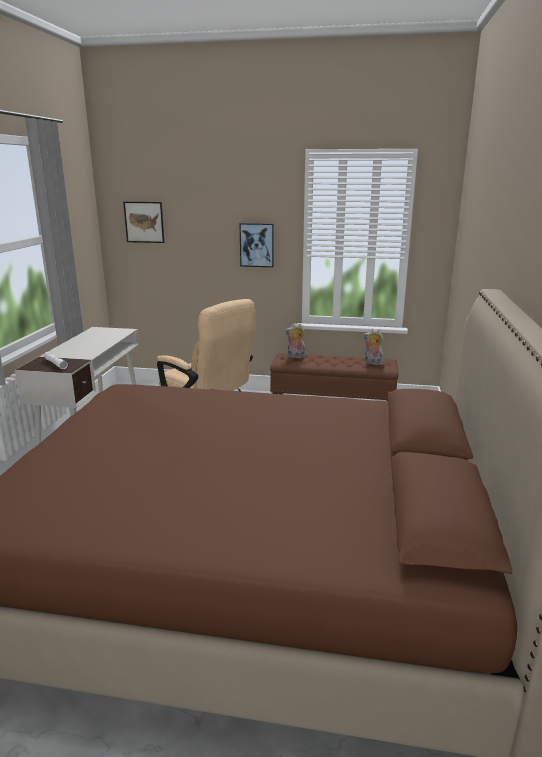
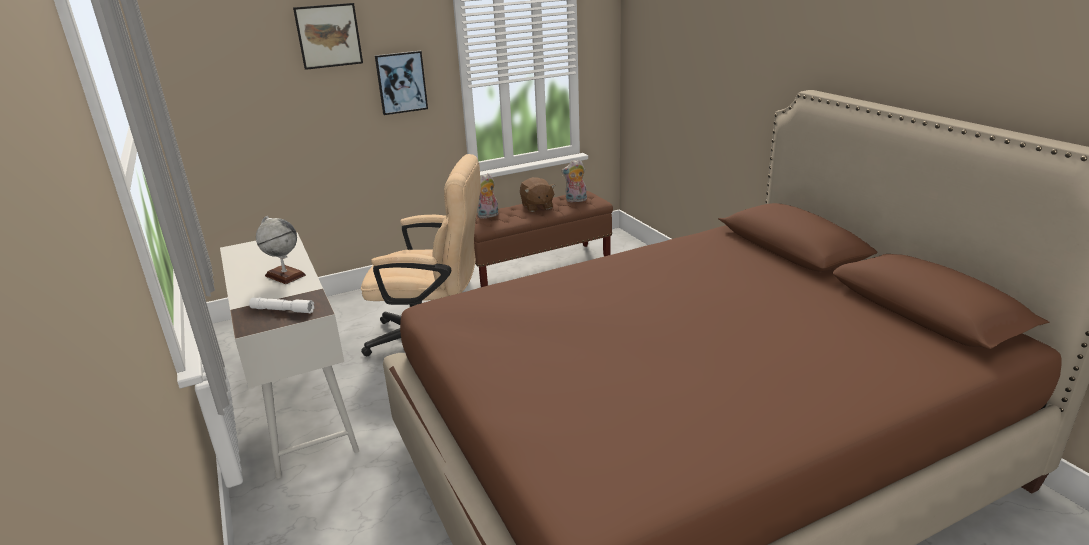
camera: 35 degrees left, 5 degrees up
(89, 348) = (285, 275): none -> globe
(144, 222) = (224, 72): picture -> picture (329, 36)
(338, 359) = (537, 206): none -> brown plush toy

